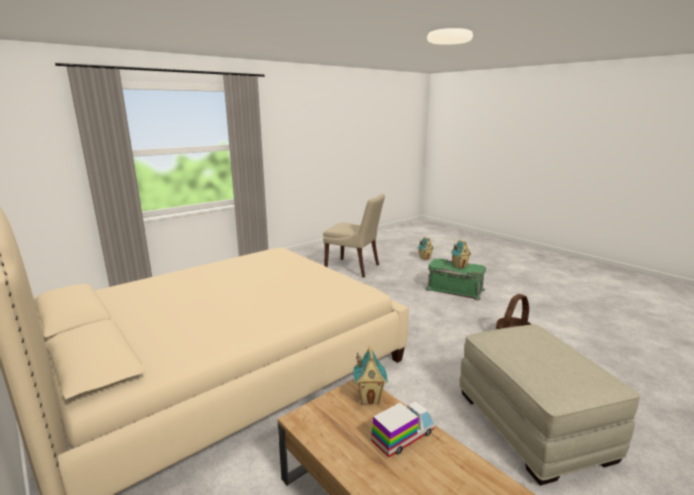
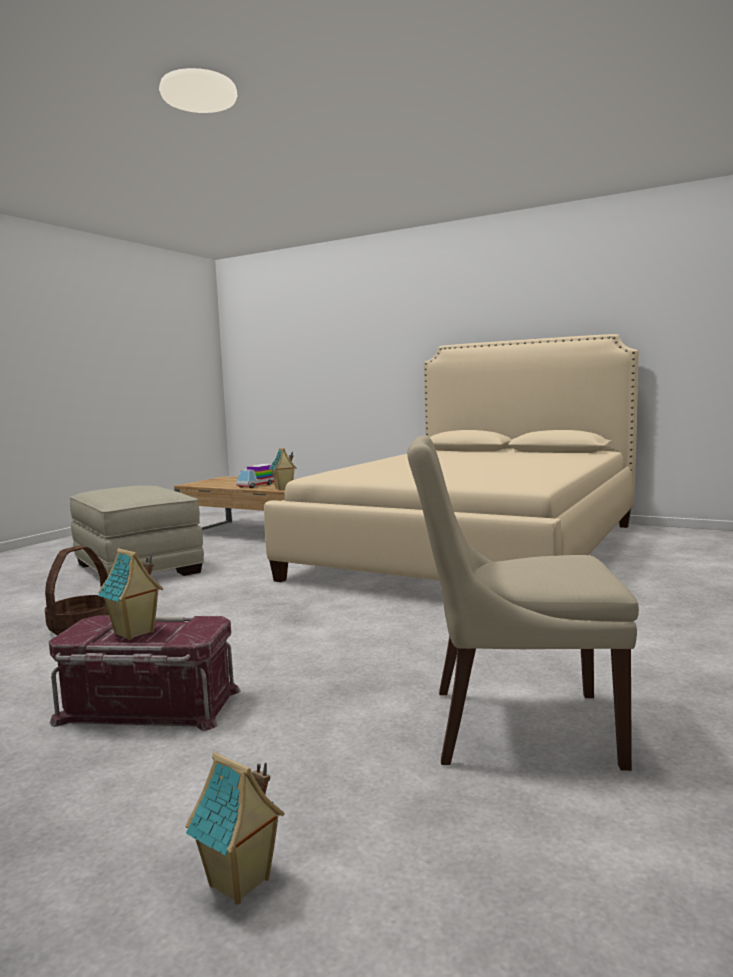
camera: 160 degrees right, 10 degrees down
(455, 289) = (147, 707): green storage box -> red storage box

